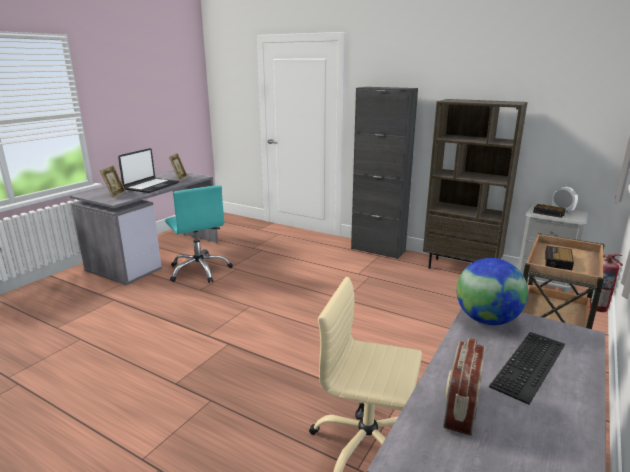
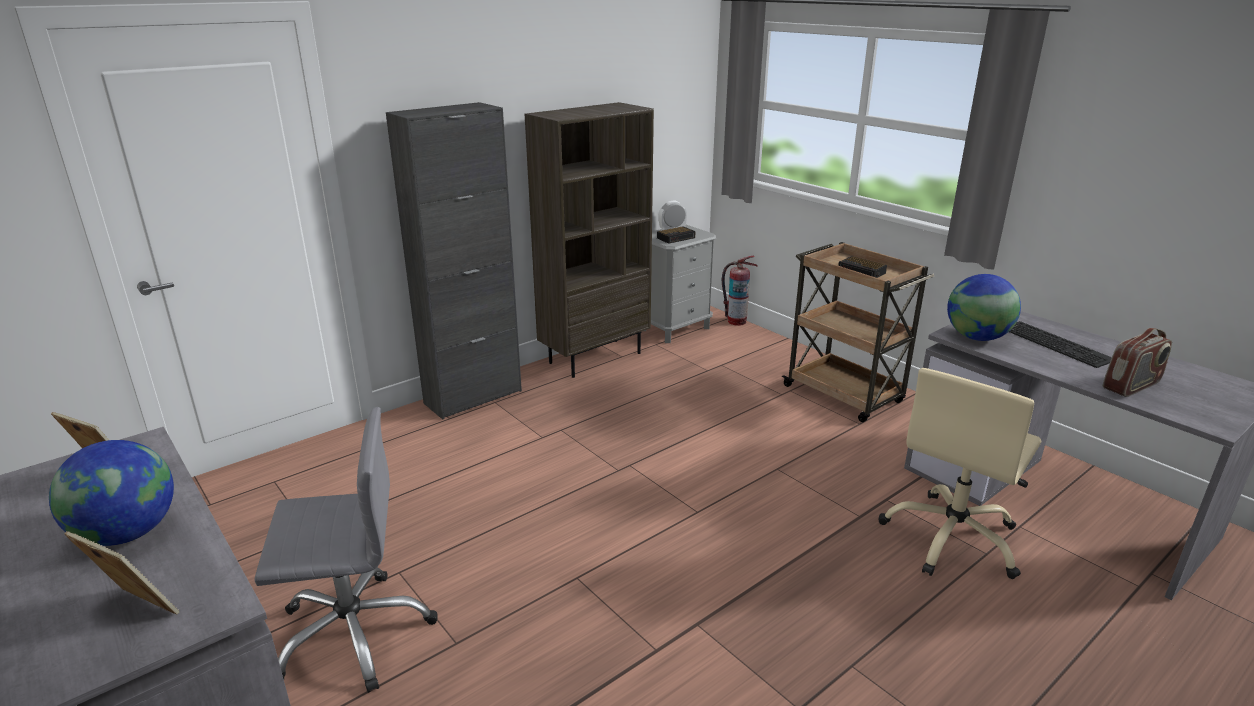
camera: 70 degrees left, 5 degrees up
(151, 186) = (128, 533): laptop -> globe
(200, 270) = (353, 633): turquoise office chair -> grey office chair
(461, 407) = (1131, 386): radio -> radio turned 75 degrees counterclockwise

